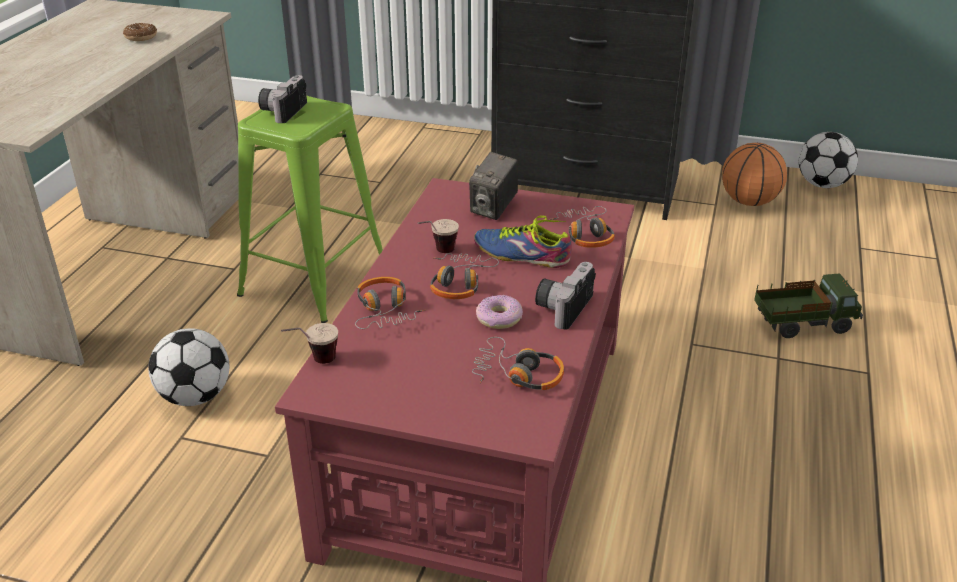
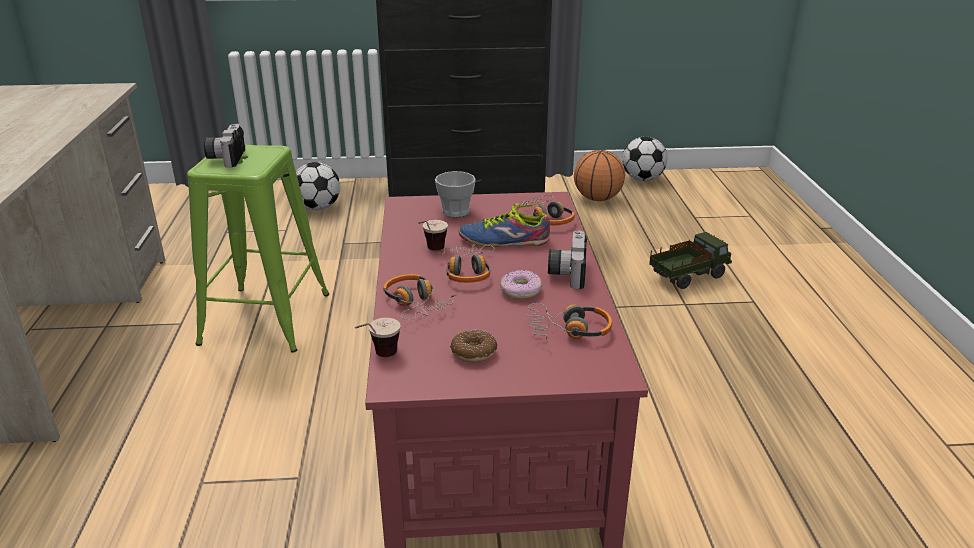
camera: 20 degrees left, 5 degrees down
(141, 37) = (56, 109): donut -> donut (474, 352)
(195, 396) = (198, 442): football -> football (318, 208)
(493, 209) = (455, 211): camera -> cup

